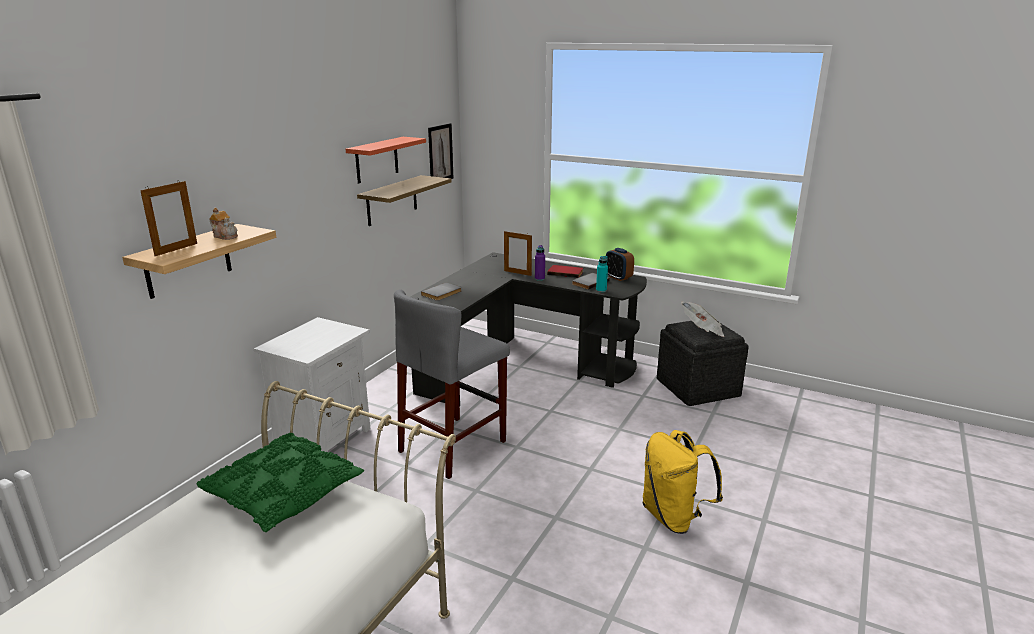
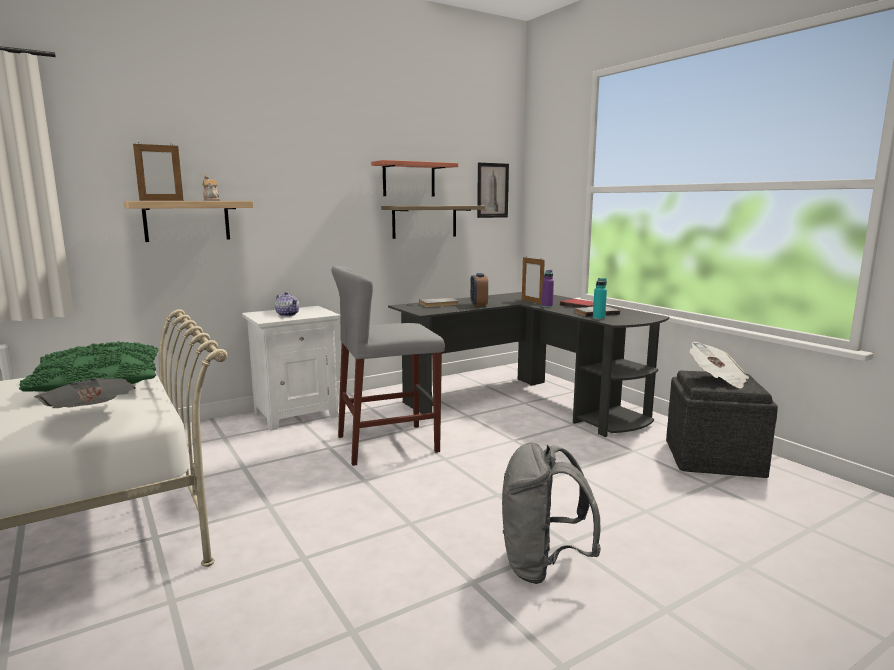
camera: 30 degrees right, 10 degrees down
(313, 341) = (288, 314): none -> teapot
(361, 533) = (91, 416): none -> newspaper
(618, 277) = (634, 314): alarm clock -> alarm clock (478, 305)
(674, 517) = (542, 565): yellow backpack -> grey backpack

